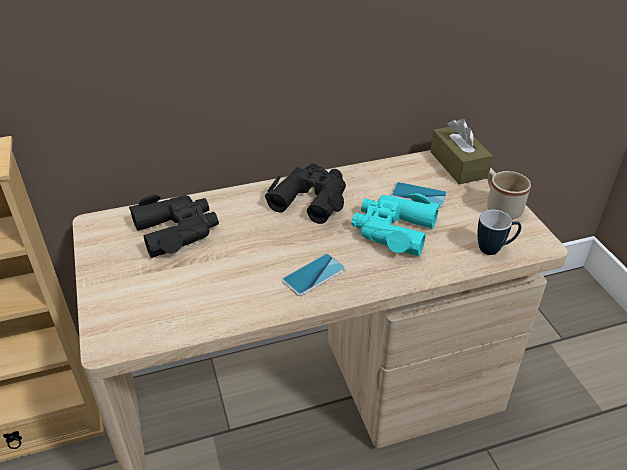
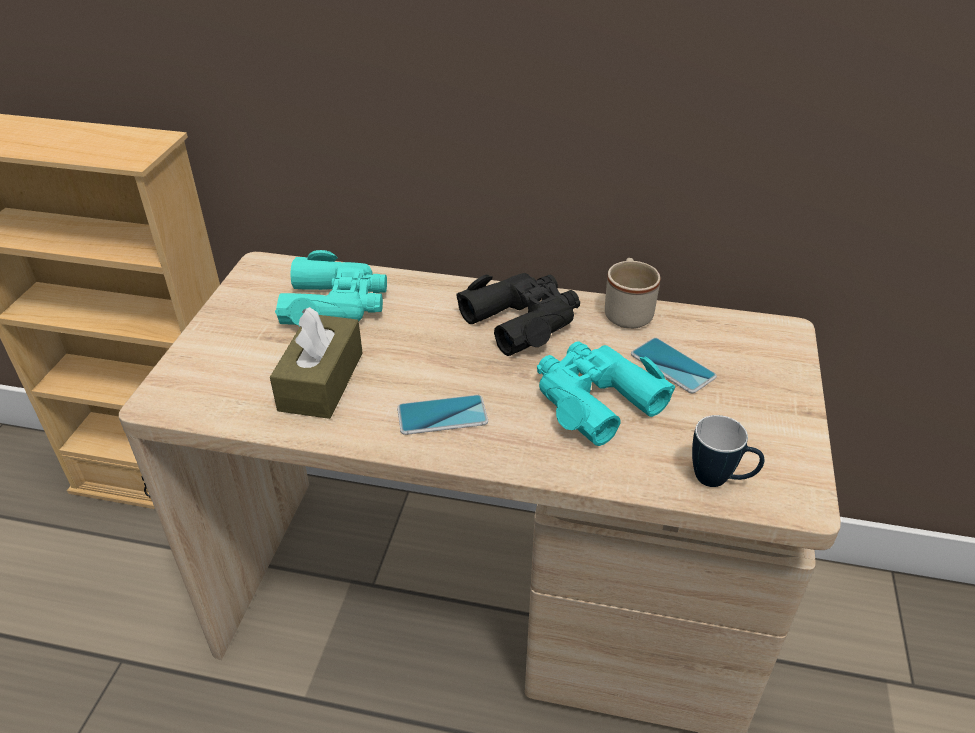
camera: 30 degrees right, 0 degrees up
(177, 231) = (336, 304): black binoculars -> turquoise binoculars
(458, 165) = (769, 344): brown tissue box -> brown tissue box (321, 381)
(500, 207) = (782, 426): beige mug -> beige mug (628, 311)

